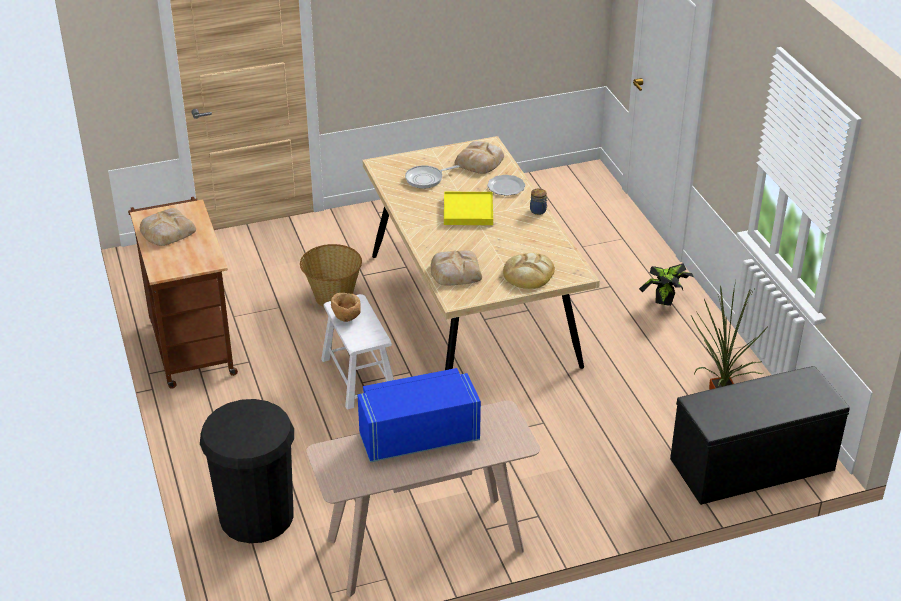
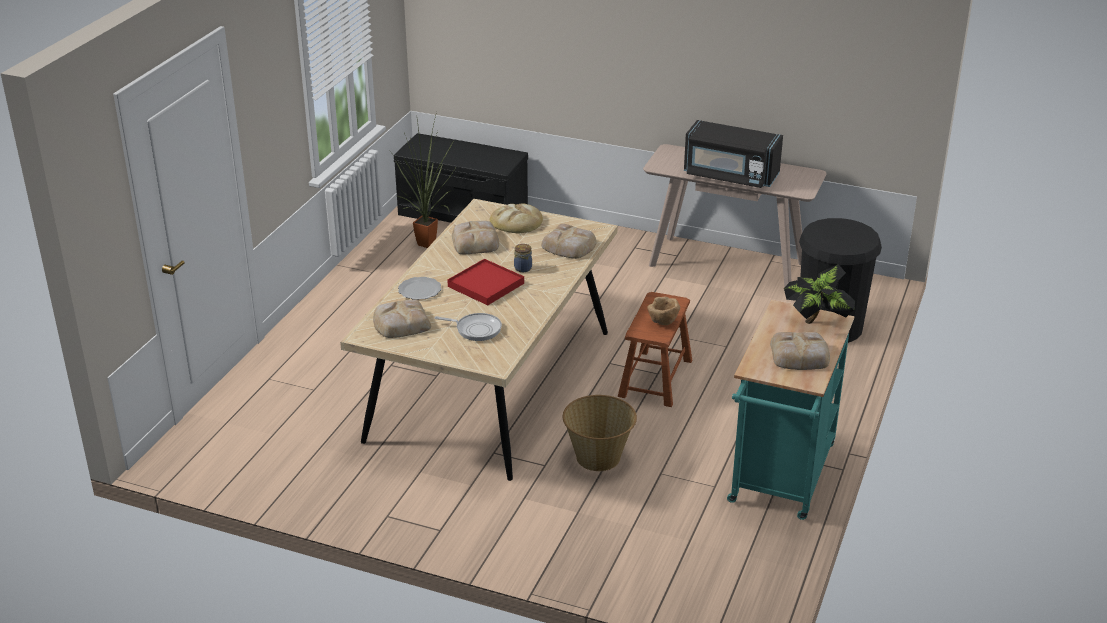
camera: 140 degrees left, 5 degrees down
(190, 343) = (780, 479): brown cart -> turquoise cart
(359, 377) = (655, 378): white stool -> brown stool
(418, 437) = (730, 176): blue microwave -> black microwave
(468, 211) = (486, 285): yellow tray -> red tray
(530, 241) = (476, 242): none -> bread
(538, 211) = (429, 259): jar -> jar (523, 268)
(664, 303) = (337, 316): potted plant -> potted plant (817, 322)

